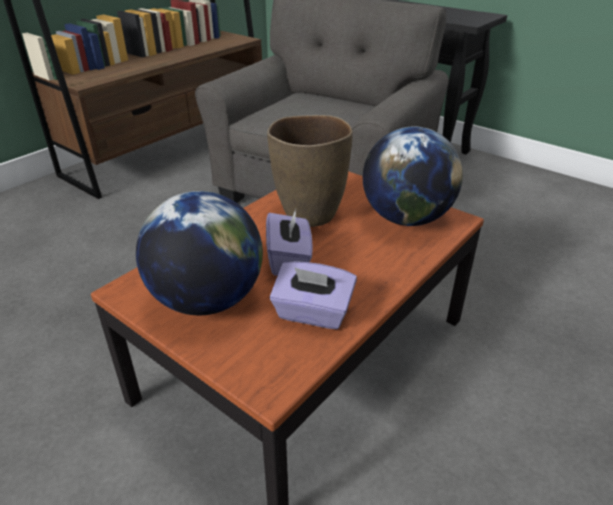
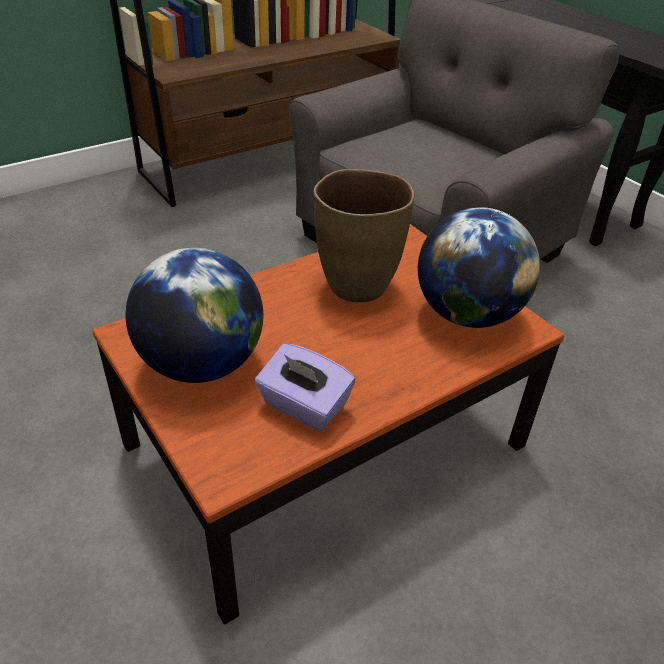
camera: 15 degrees right, 5 degrees up
(289, 259) = (308, 336): purple tissue box -> none

